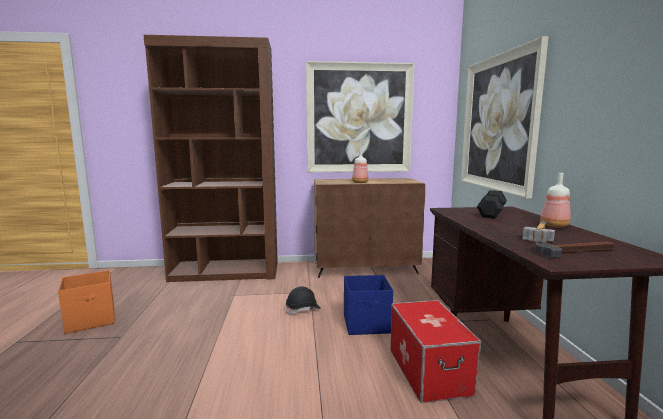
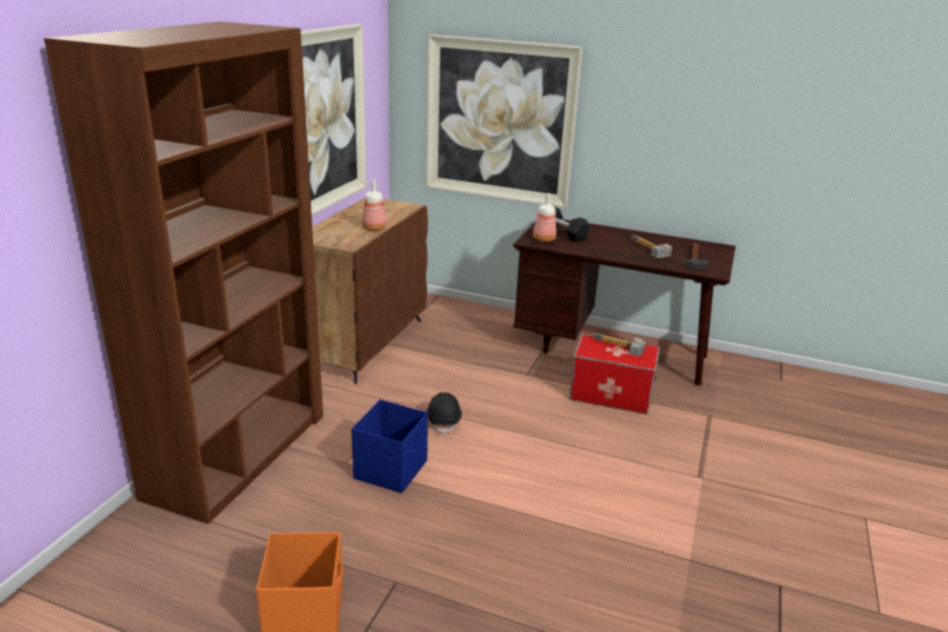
camera: 65 degrees left, 15 degrees up
(367, 324) = (513, 394): blue storage box -> blue storage box (392, 469)
(439, 319) = (619, 347): none -> hammer
(553, 225) = (624, 234): bottle -> bottle (543, 239)

